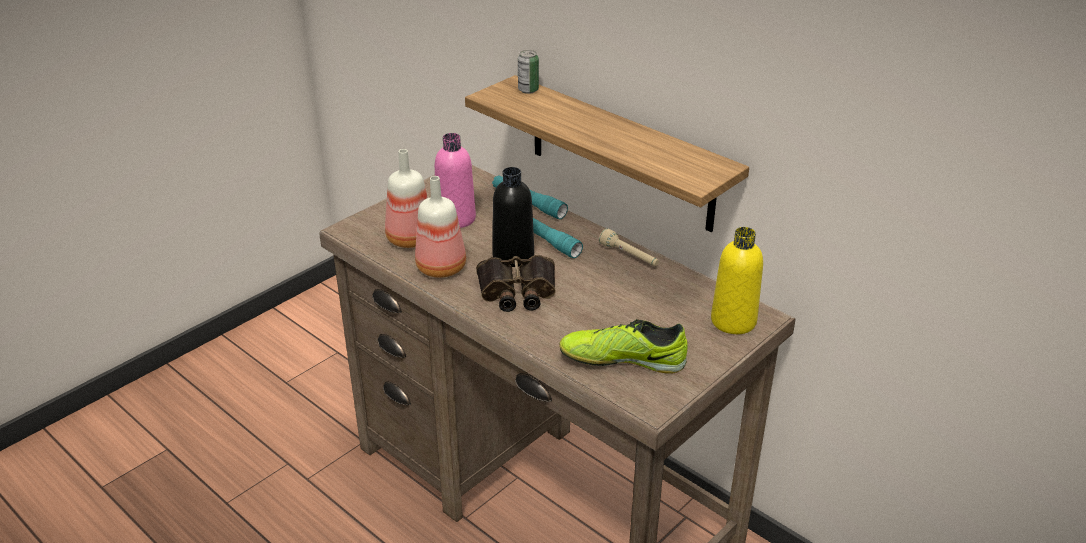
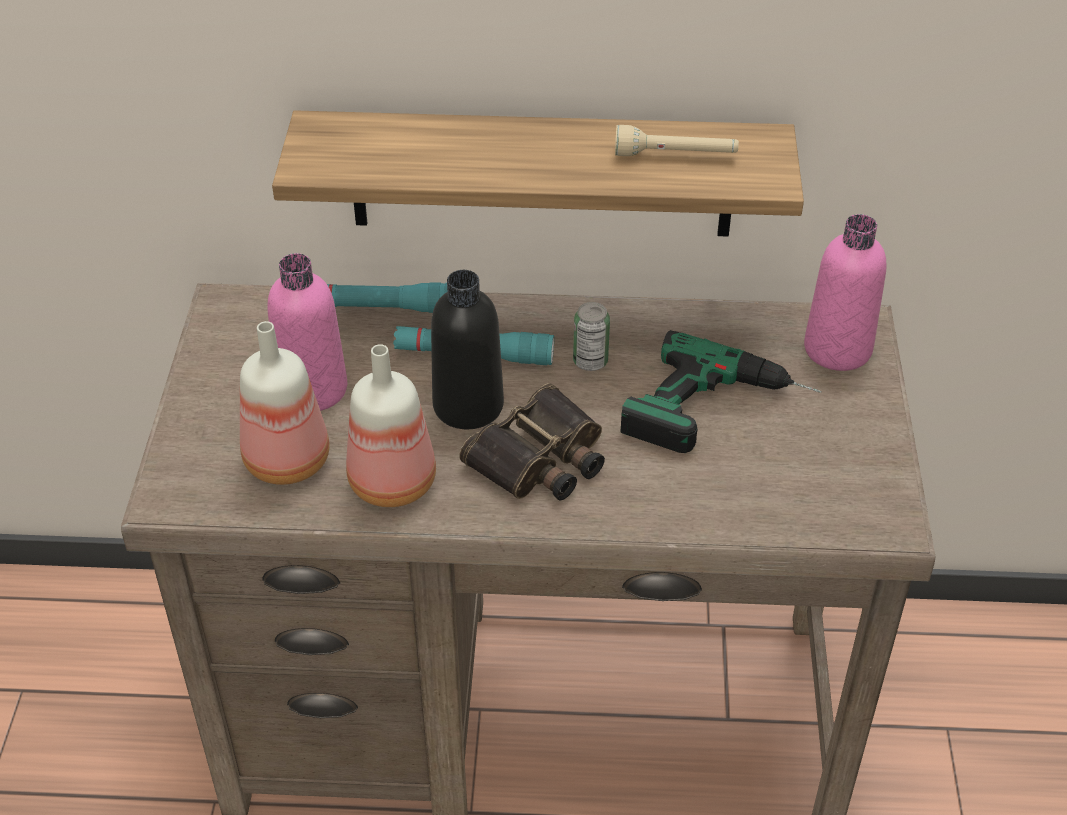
camera: 40 degrees left, 10 degrees up
(528, 90) = (352, 129): can -> can (590, 361)
(622, 359) = (784, 480): shoe -> none
(629, 256) = (614, 322): beige flashlight -> beige flashlight (675, 155)
(631, 316) = (721, 411): none -> power drill
(733, 321) = (837, 349): yellow bottle -> pink bottle

